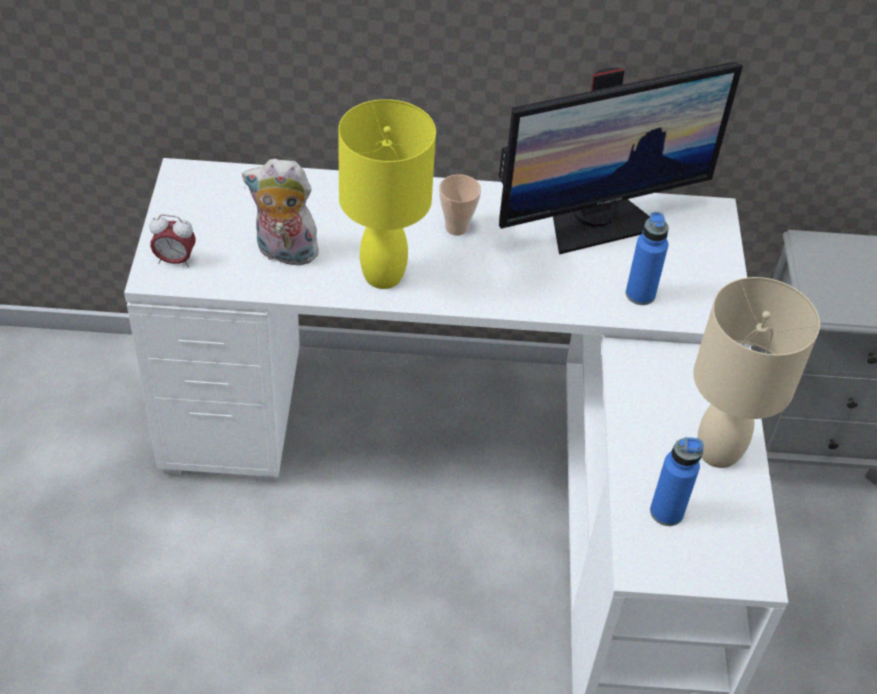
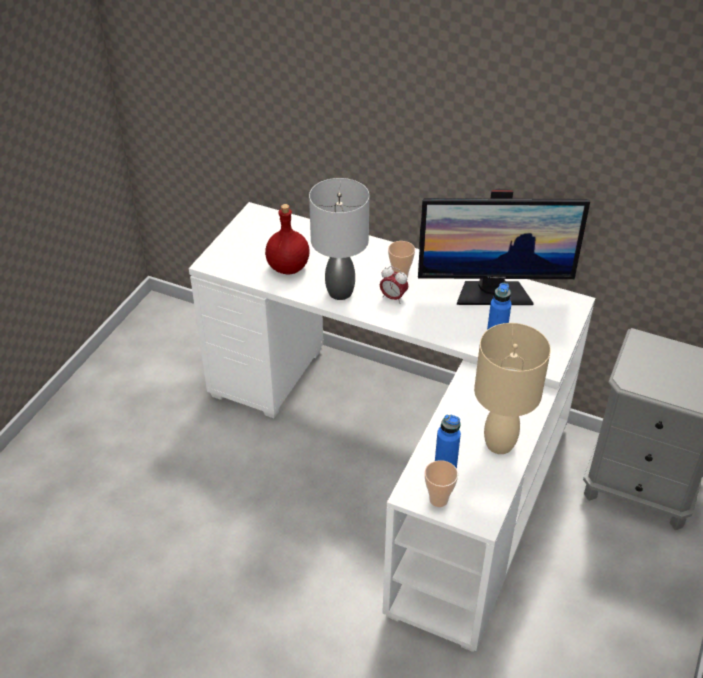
camera: 25 degrees right, 5 degrees down
(175, 260) = (225, 257): alarm clock -> alarm clock (393, 298)
(284, 253) = (289, 267): plush toy -> red bottle
(382, 276) = (339, 292): yellow table lamp -> grey table lamp
(682, 563) = (438, 499): none -> cup

